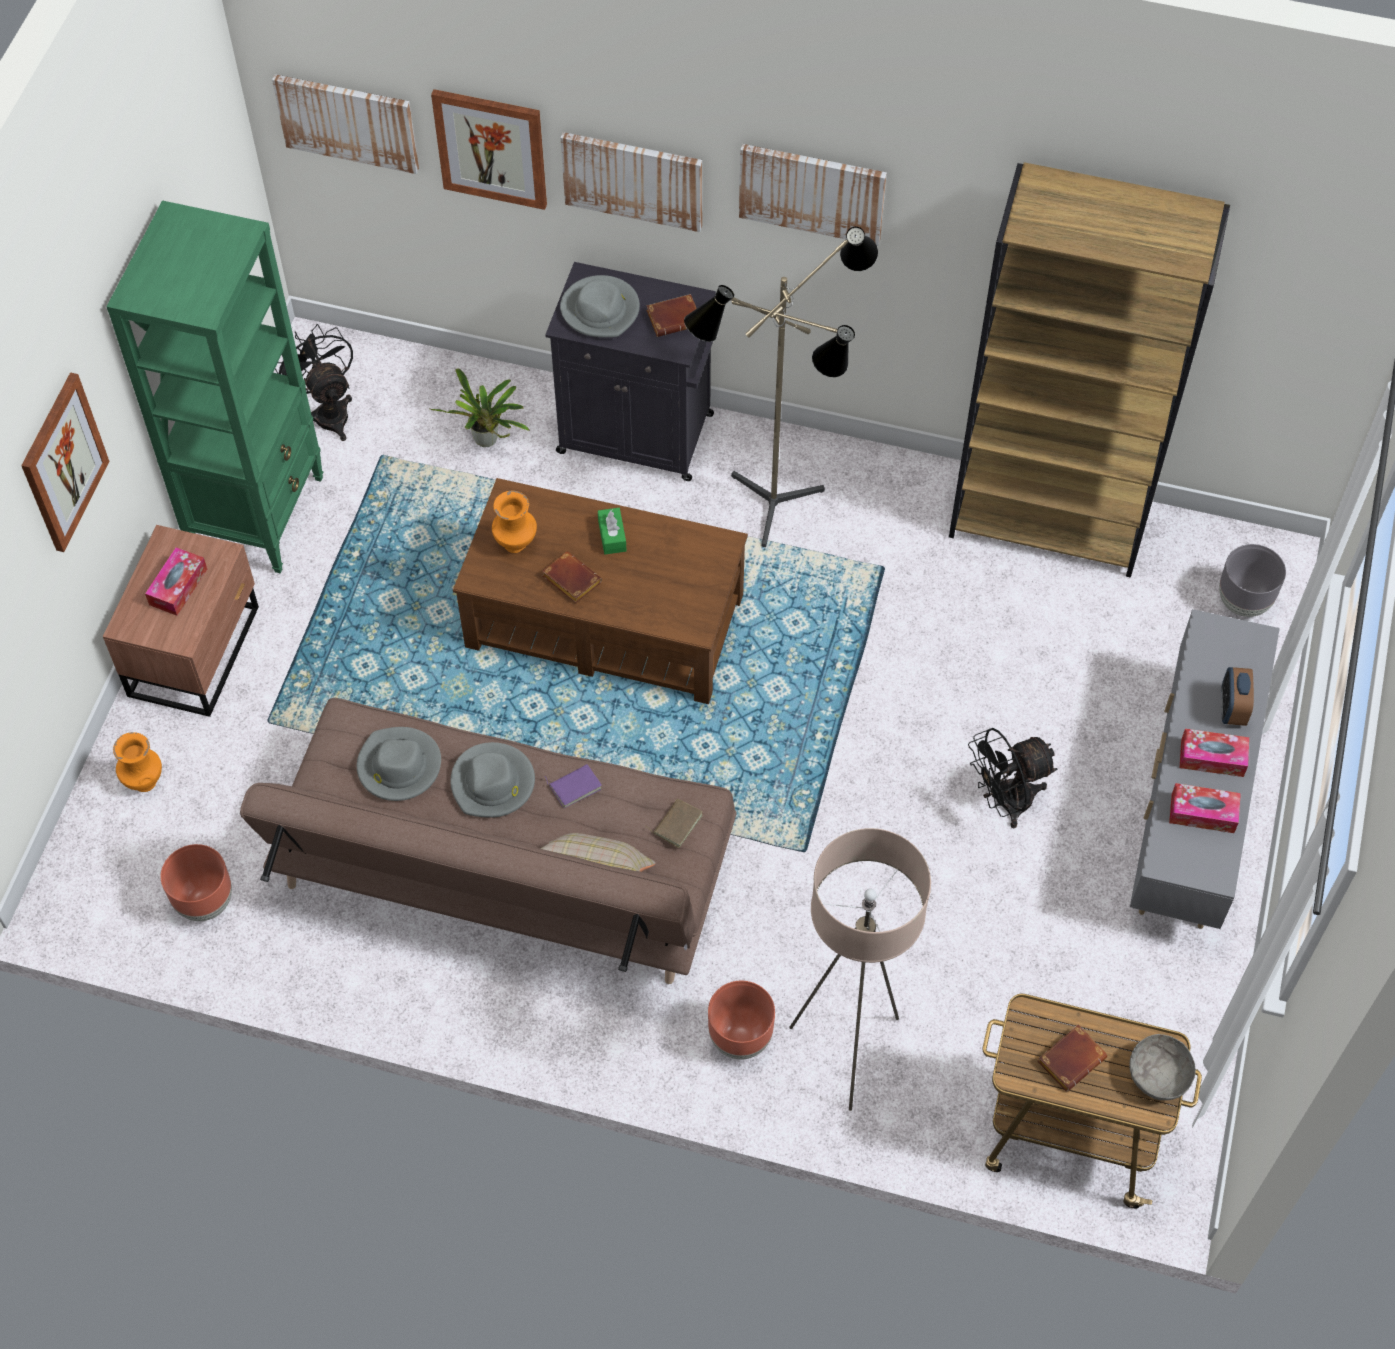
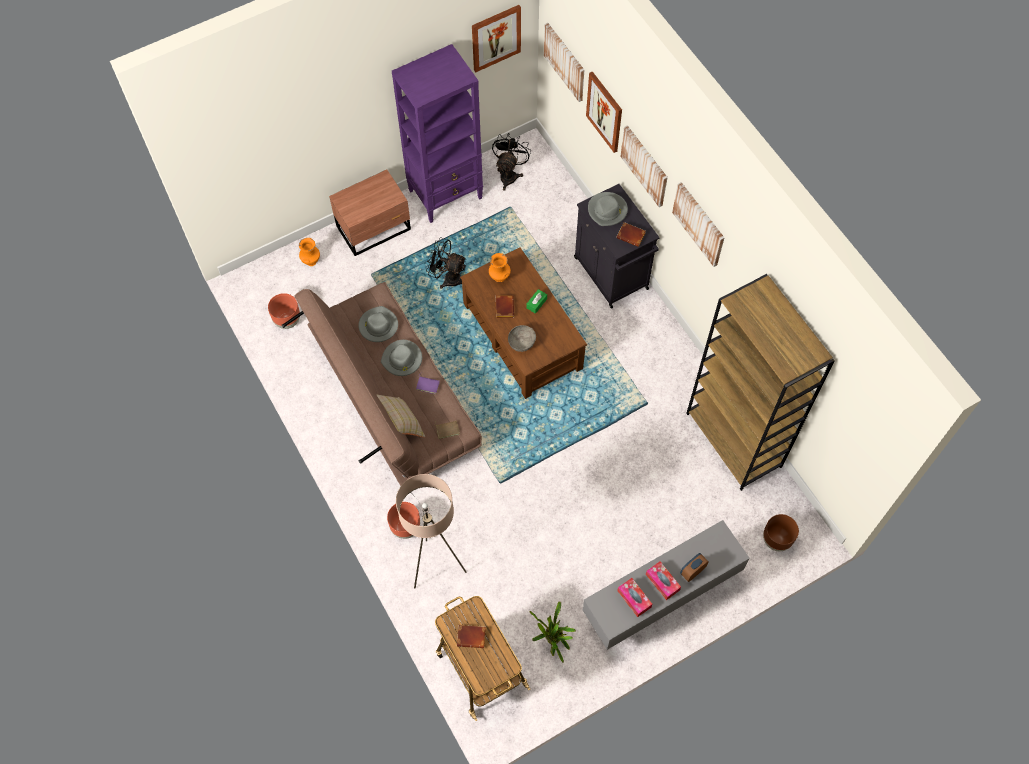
camera: 45 degrees right, 5 degrees up
(63, 462) = (335, 119): picture -> picture (496, 37)
(178, 587) = (370, 198): tissue box -> none
(258, 513) = (446, 194): green bookcase -> purple bookcase
(488, 442) = (553, 232): potted plant -> potted plant (553, 641)
(778, 512) = (631, 348): floor lamp -> none
(1005, 802) = (592, 531): black fan -> black fan (448, 278)
(1158, 1075) = (495, 672): grey bowl -> grey bowl (521, 342)
(1244, 602) = (776, 540): grey planter -> brown planter

